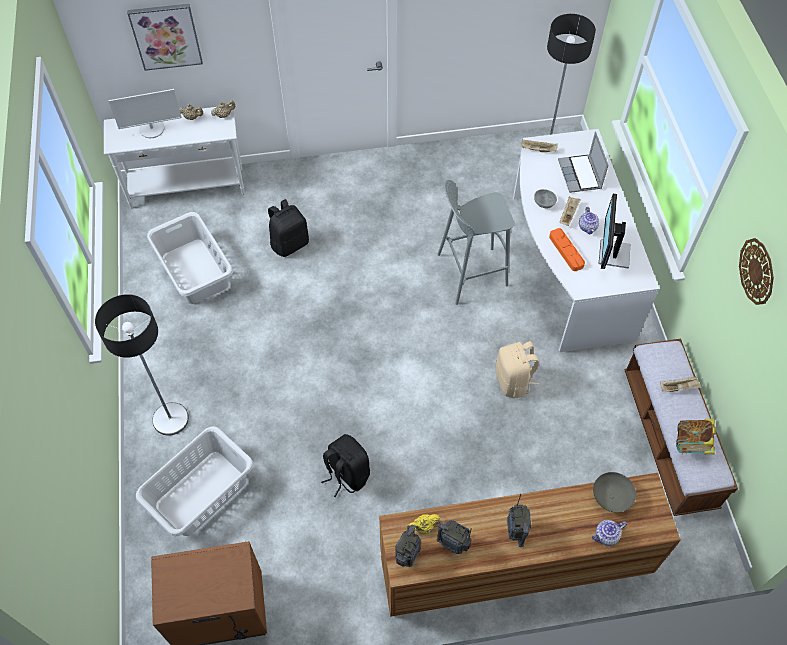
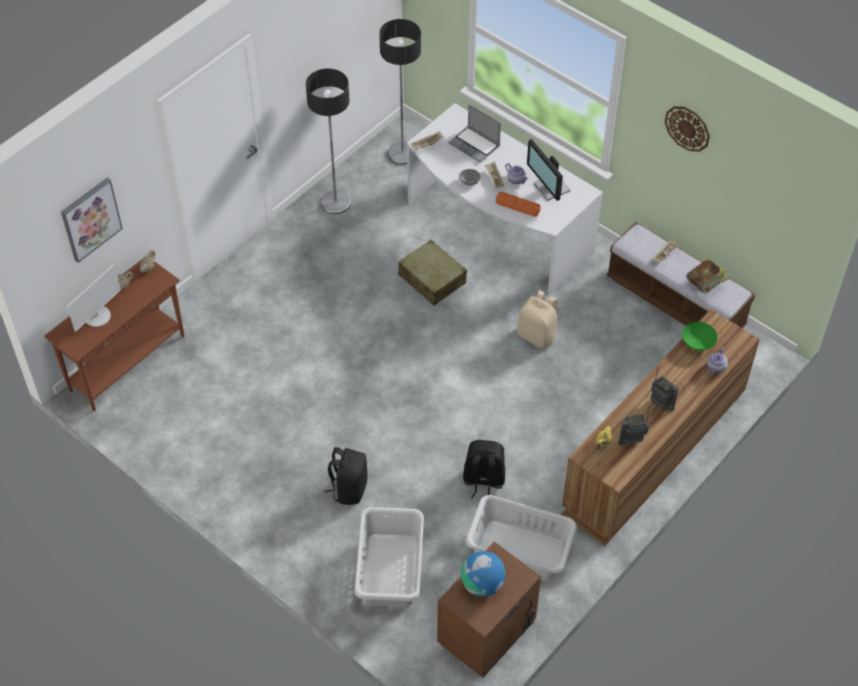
camera: 40 degrees left, 5 degrees down
(170, 419) = (310, 540): floor lamp -> floor lamp (335, 203)
(187, 187) = (127, 362): white console table -> brown console table
(195, 272) = (208, 422): grey laundry basket -> grey laundry basket (520, 551)
(200, 573) = (482, 584): none -> globe
(289, 243) = (265, 349): black backpack -> black backpack (349, 488)
(407, 556) = (611, 467): radio -> none
(471, 273) = (432, 279): grey stool -> beige suitcase
(611, 497) = (697, 343): grey bowl -> green bowl

